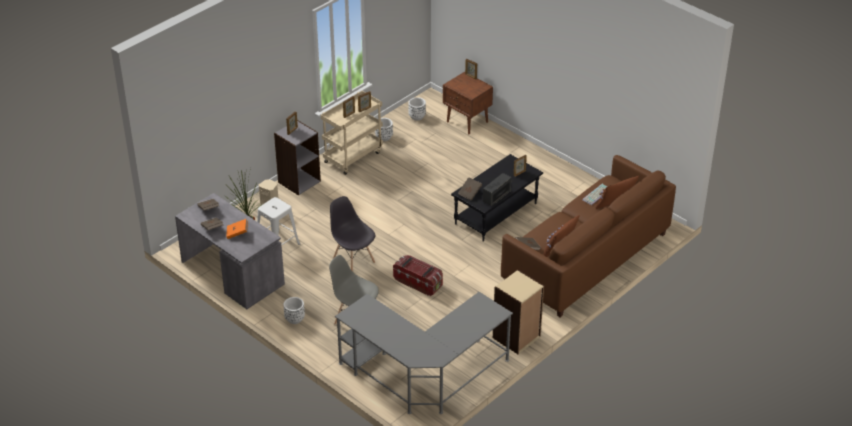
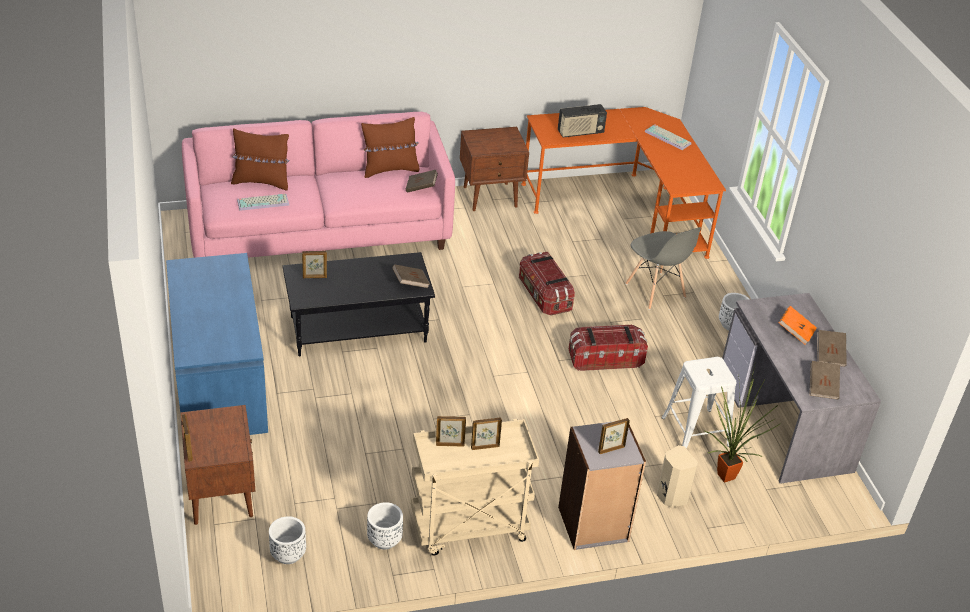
camera: 150 degrees left, 0 degrees up
(353, 261) = (605, 359): grey chair -> storage box
(403, 343) = (668, 138): none -> keyboard
(424, 376) = (623, 208): grey desk -> orange desk
(496, 196) = (382, 263): radio -> radio (580, 132)
(516, 337) = (491, 197): beige bookcase -> brown nightstand
(529, 160) = (218, 380): none -> blue desk
(586, 258) = (319, 231): brown sofa -> pink sofa

